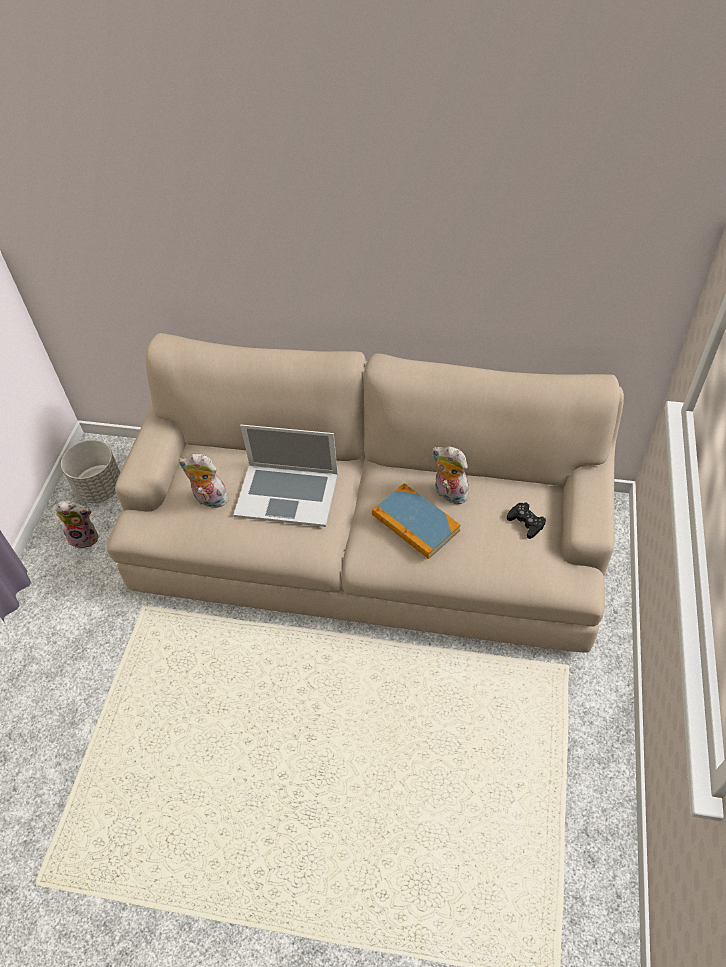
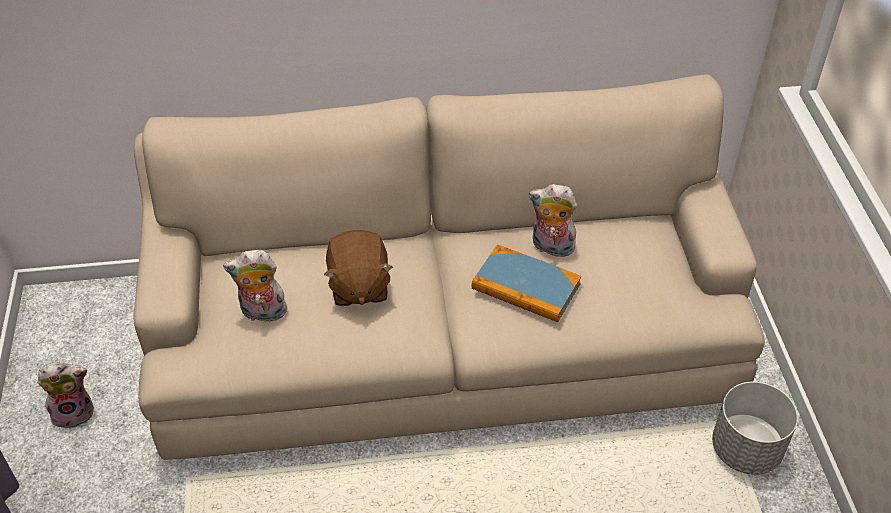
camera: 20 degrees left, 5 degrees down
(100, 488) = (72, 348): grey planter -> grey planter (745, 449)
(287, 494) = (358, 286): laptop -> brown plush toy
(526, 522) = (650, 260): black game controller -> none

